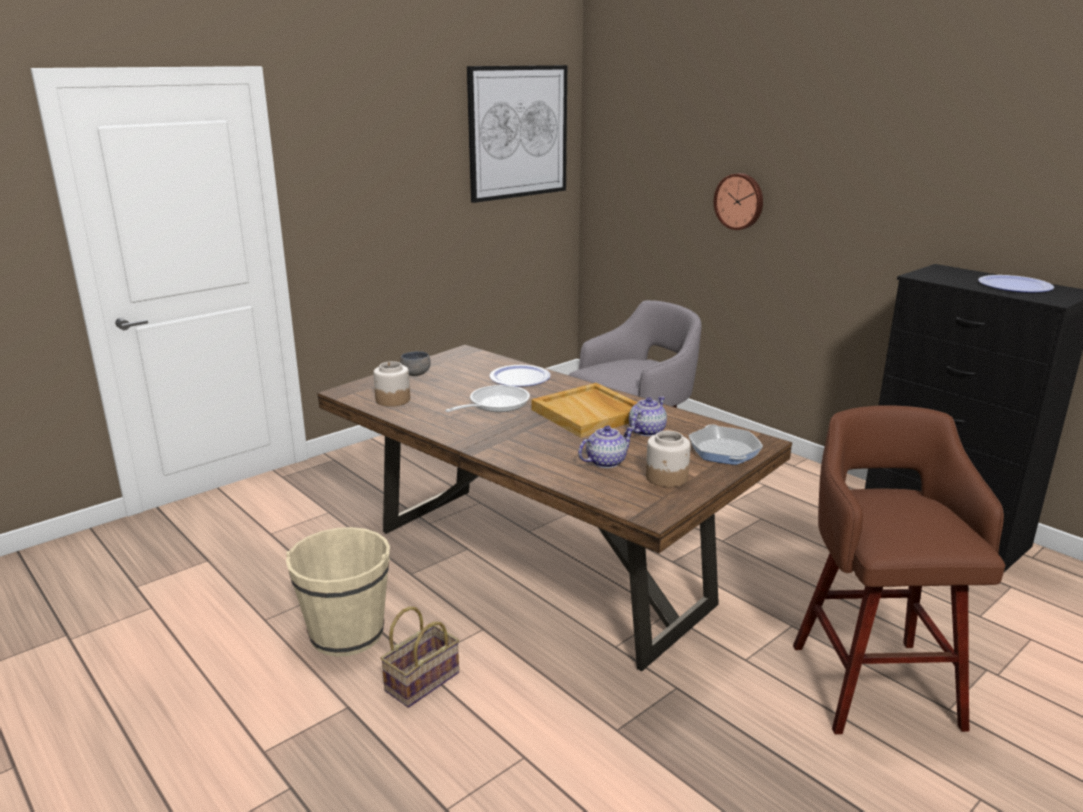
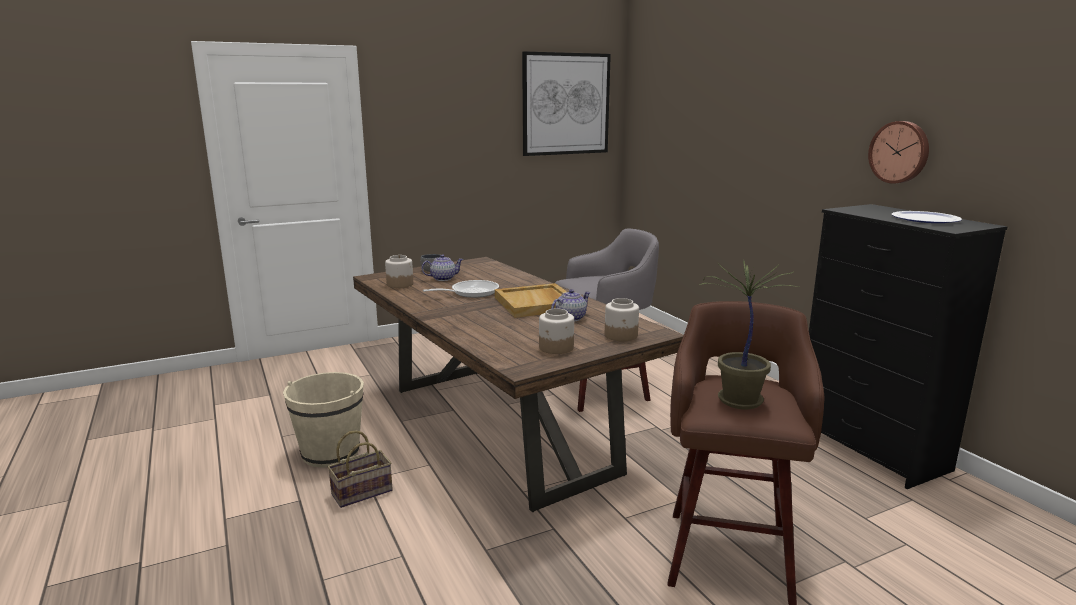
camera: 15 degrees right, 5 degrees down
(520, 377) = (506, 278): plate -> none
(605, 462) = (517, 333): teapot -> teapot (443, 278)
(724, 451) = (621, 335): frying pan -> jar
(739, 201) = (728, 156): wall clock -> wall clock (900, 152)
(907, 524) = (738, 401): none -> potted plant

